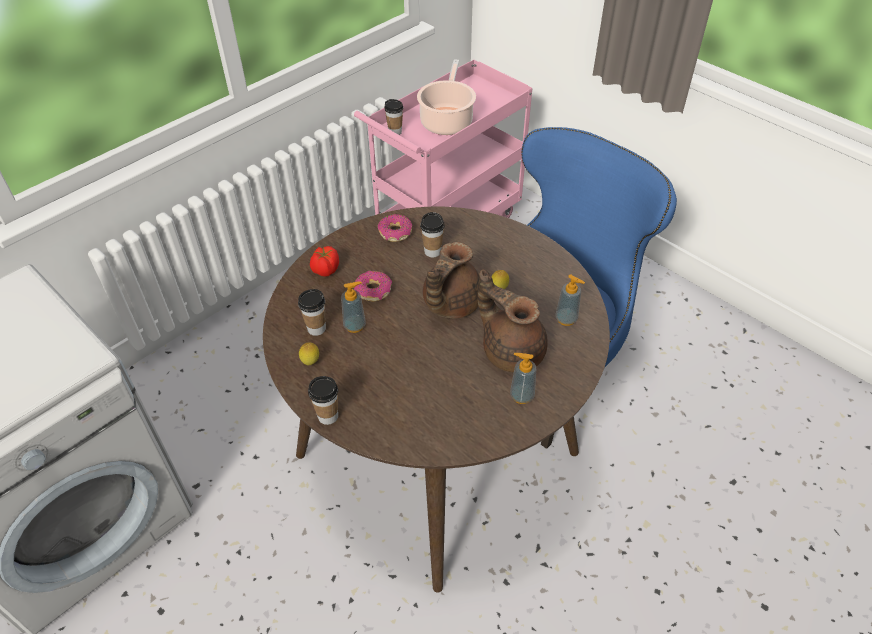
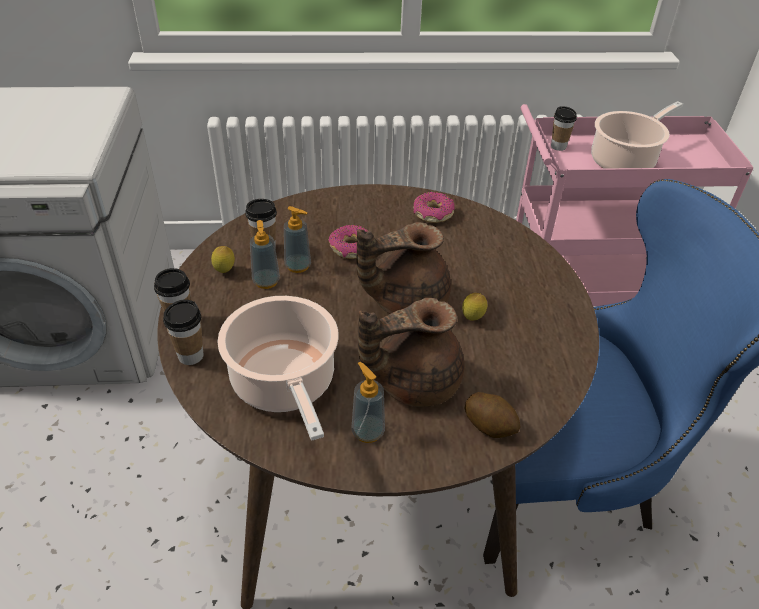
camera: 40 degrees right, 5 degrees down
(325, 270) = (333, 209): tomato -> none
(432, 251) = (448, 248): cup -> cup (191, 356)
(444, 405) = (285, 384): none -> cooking pot
(511, 350) = (413, 381): brown teapot -> brown teapot turned 105 degrees counterclockwise
(566, 319) = (512, 392): soap dispenser -> soap dispenser (266, 281)
(576, 345) = (490, 425): none -> potato

